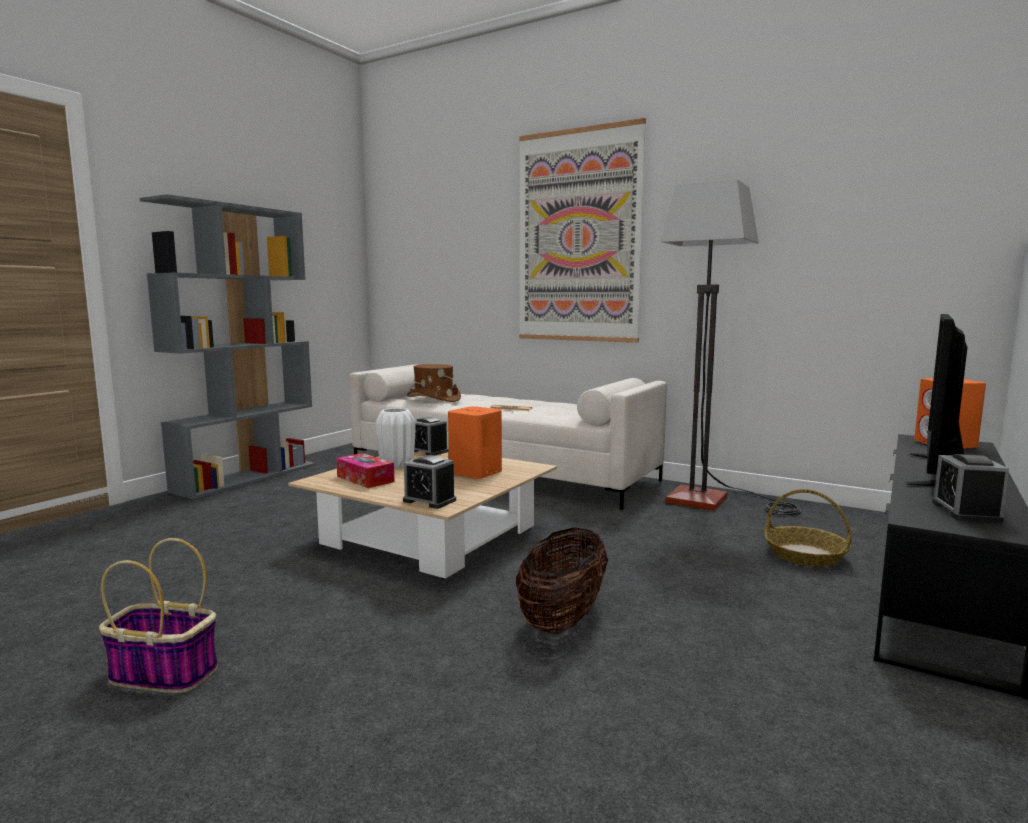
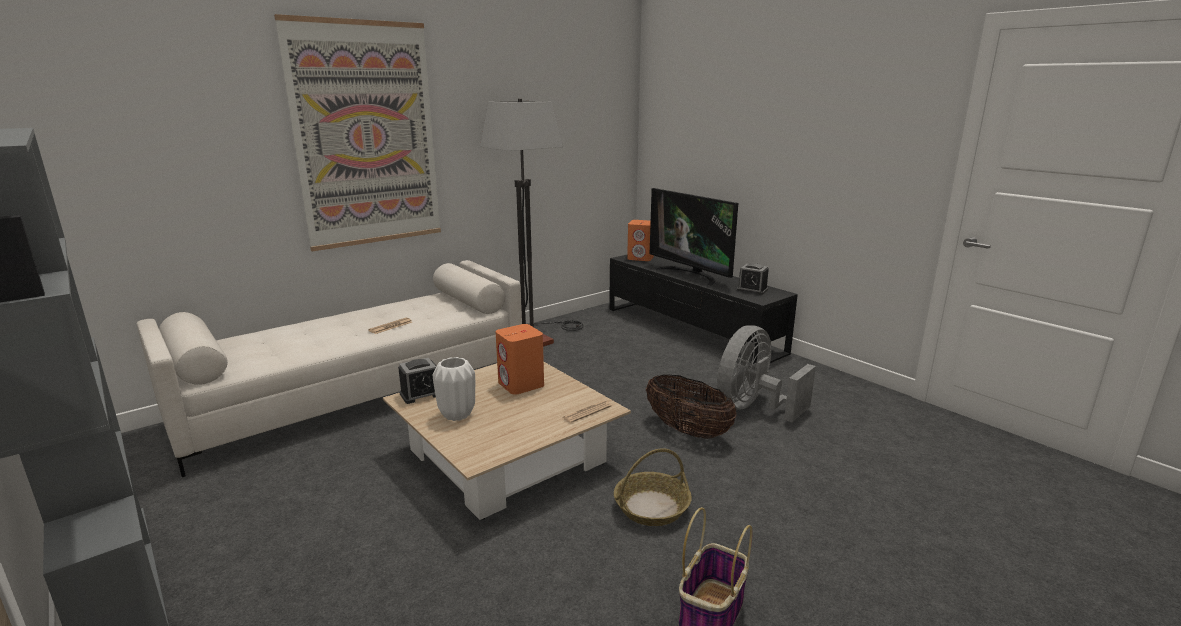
camera: 70 degrees left, 10 degrees up
(365, 479) = (495, 434): tissue box -> none
(429, 500) = (587, 412): alarm clock -> newspaper
(433, 399) = (272, 350): brown hat -> none
(697, 668) = (753, 408): none -> grey fan
(804, 555) = (641, 343): basket -> basket (651, 507)

